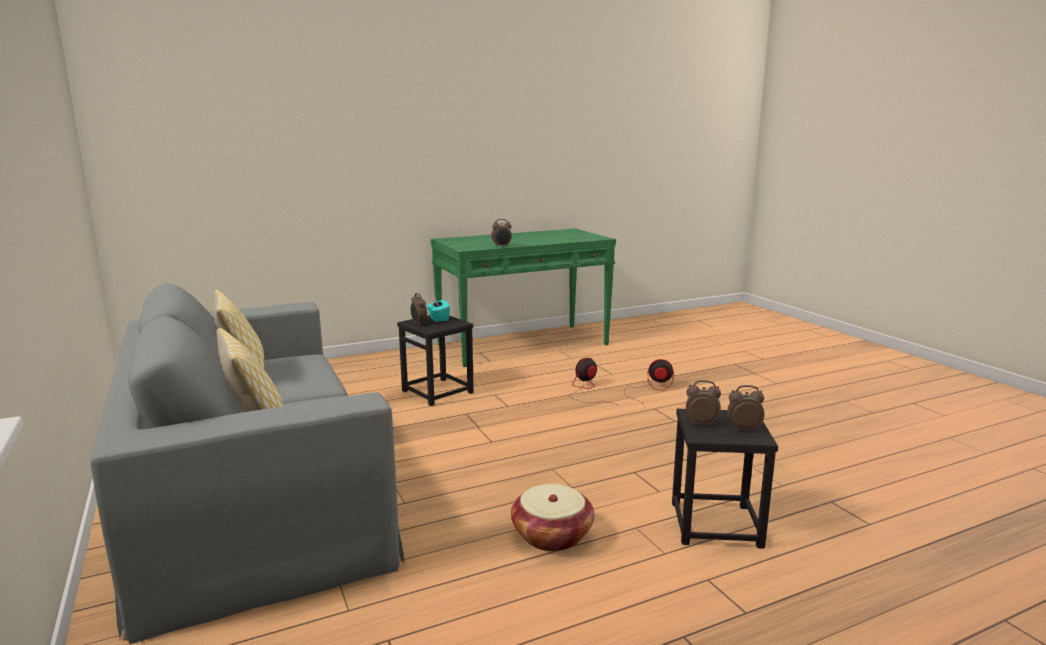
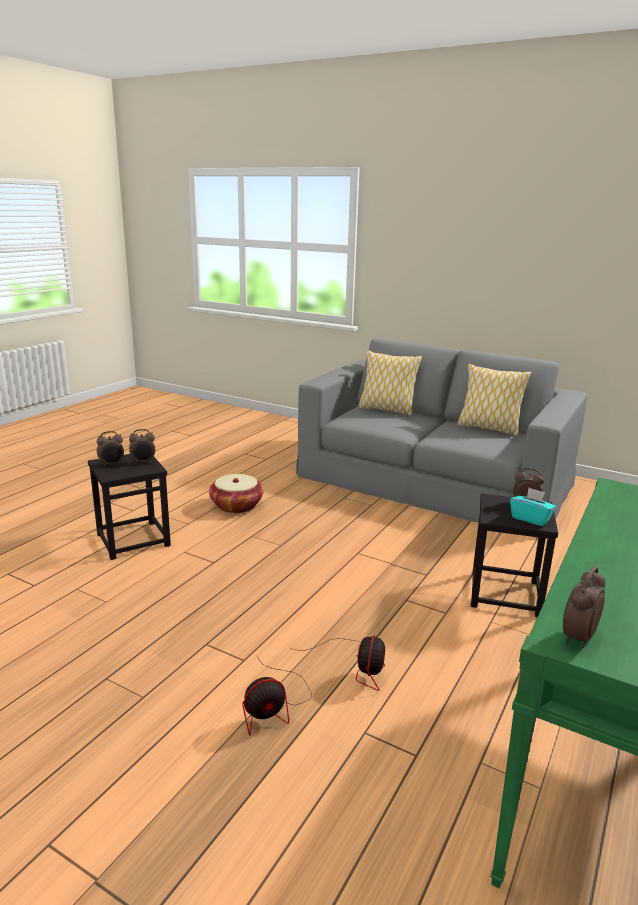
camera: 145 degrees right, 5 degrees up
(502, 246) = (599, 511): alarm clock -> alarm clock (577, 638)

